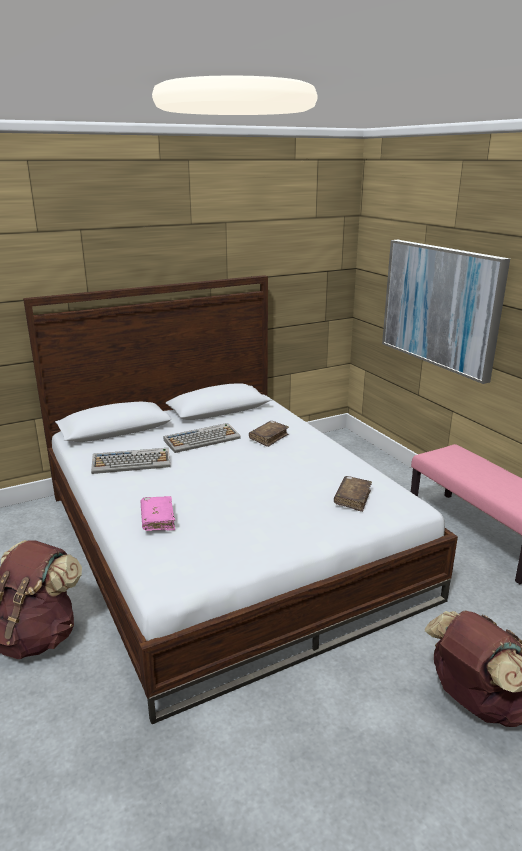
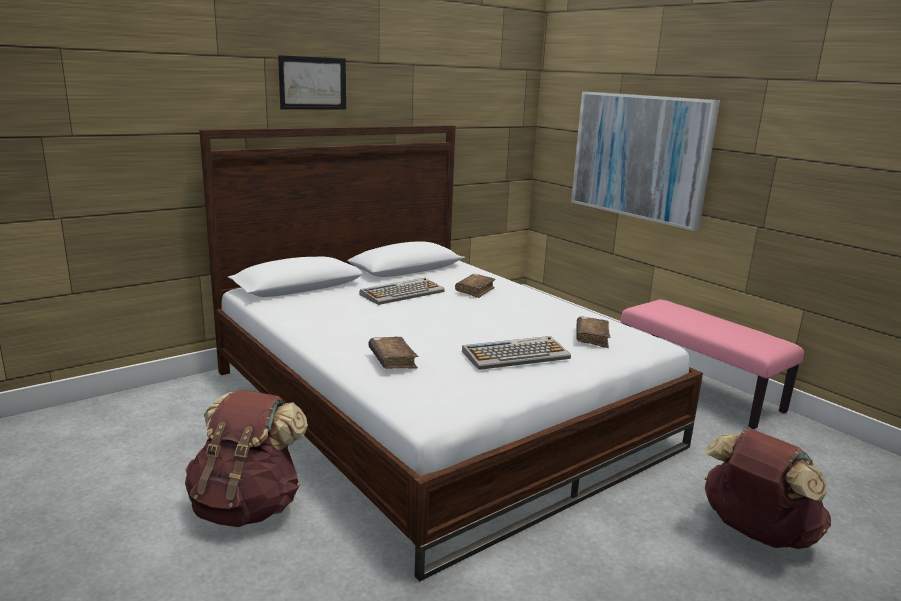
camera: 10 degrees left, 5 degrees down
(127, 248) = (313, 83): none -> picture
(132, 462) = (334, 313): keyboard -> keyboard (516, 354)
(158, 519) = (392, 360): pink book -> brown book

